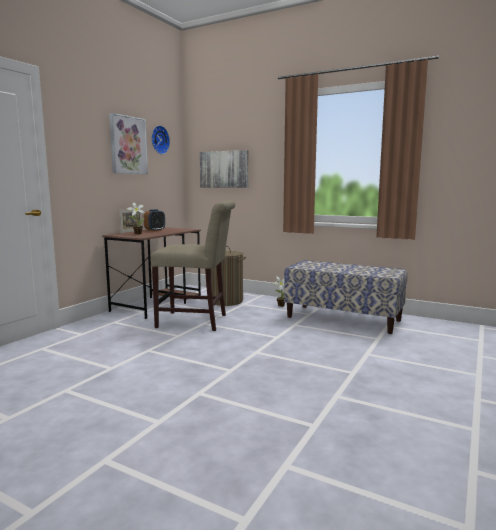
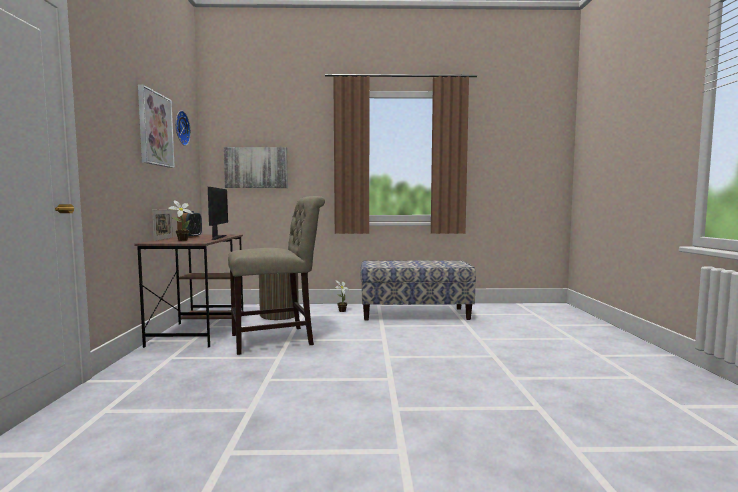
camera: 30 degrees left, 5 degrees down
(169, 232) = (217, 237): none -> monitor

